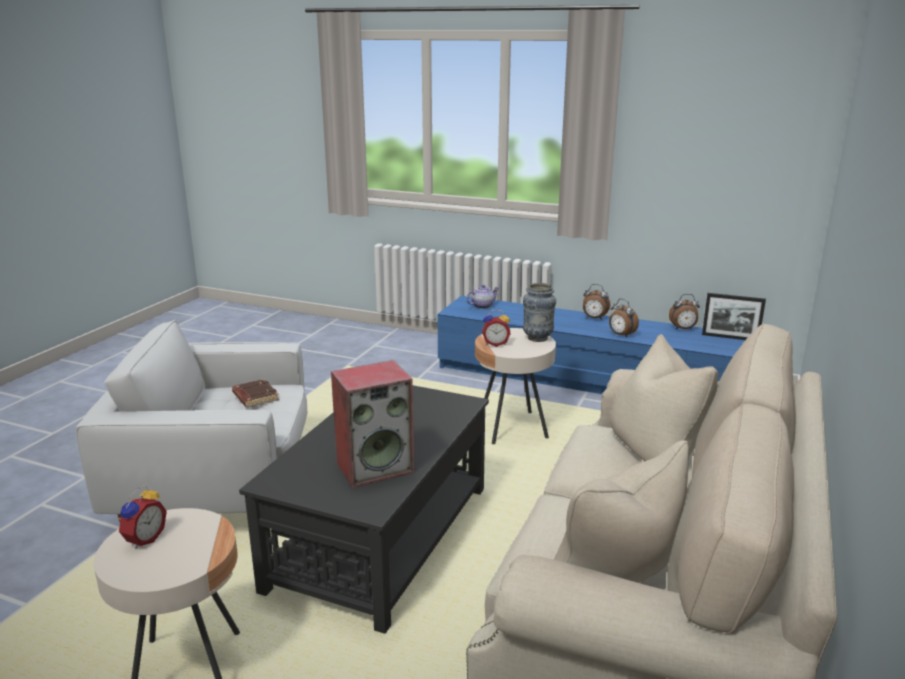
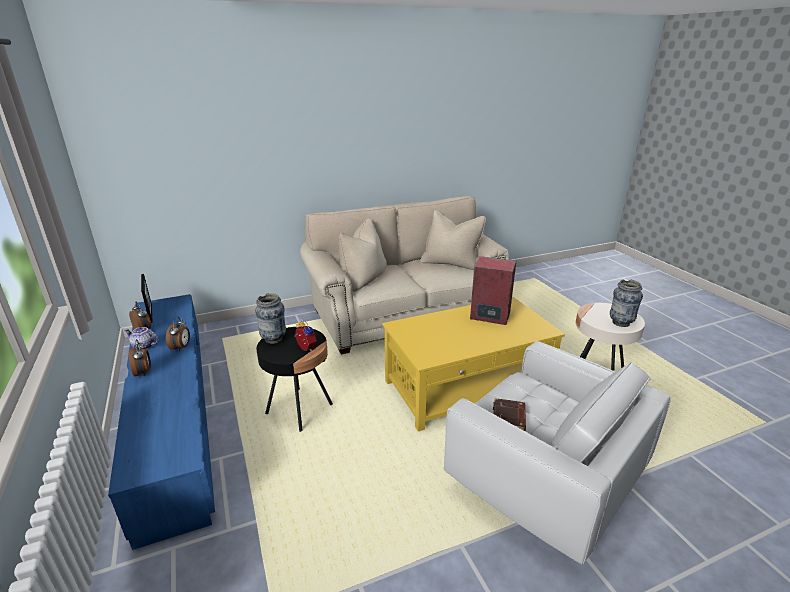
camera: 135 degrees left, 5 degrees up
(143, 539) = (620, 323): alarm clock -> vase
(380, 538) = (467, 387): black coffee table -> yellow coffee table
(482, 306) = (148, 451): teapot -> teapot (143, 346)
(512, 428) = (299, 409): beige side table -> black side table

